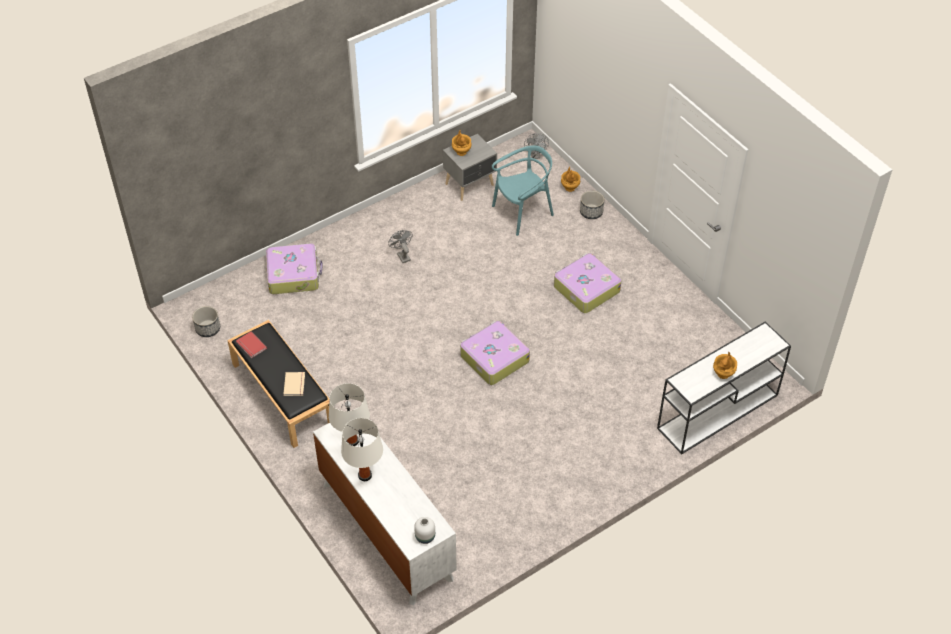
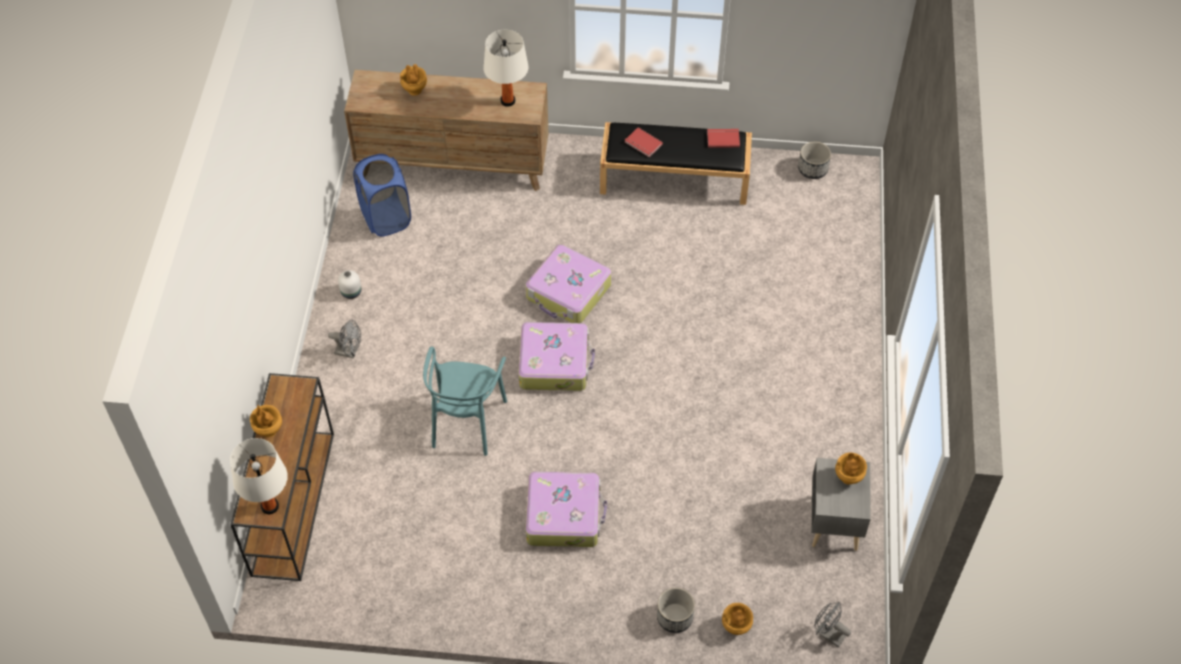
camera: 130 degrees right, 5 degrees up
(294, 274) = (829, 272): suitcase -> suitcase (568, 292)
(295, 384) = (643, 144): beige book -> red book
(364, 475) = (463, 89): white table lamp -> white table lamp (270, 506)
(386, 530) = (453, 163): white dresser -> brown dresser
(394, 504) = (414, 90): none -> brown vase
(402, 255) = (773, 380): grey fan -> grey fan (349, 352)
(425, 536) = (362, 91): white vase -> white vase (350, 292)
(474, 533) = (386, 218): none -> blue laundry basket
(523, 212) = (738, 543): turquoise chair -> turquoise chair (466, 422)
(717, 412) = (293, 501): white console table -> brown console table

